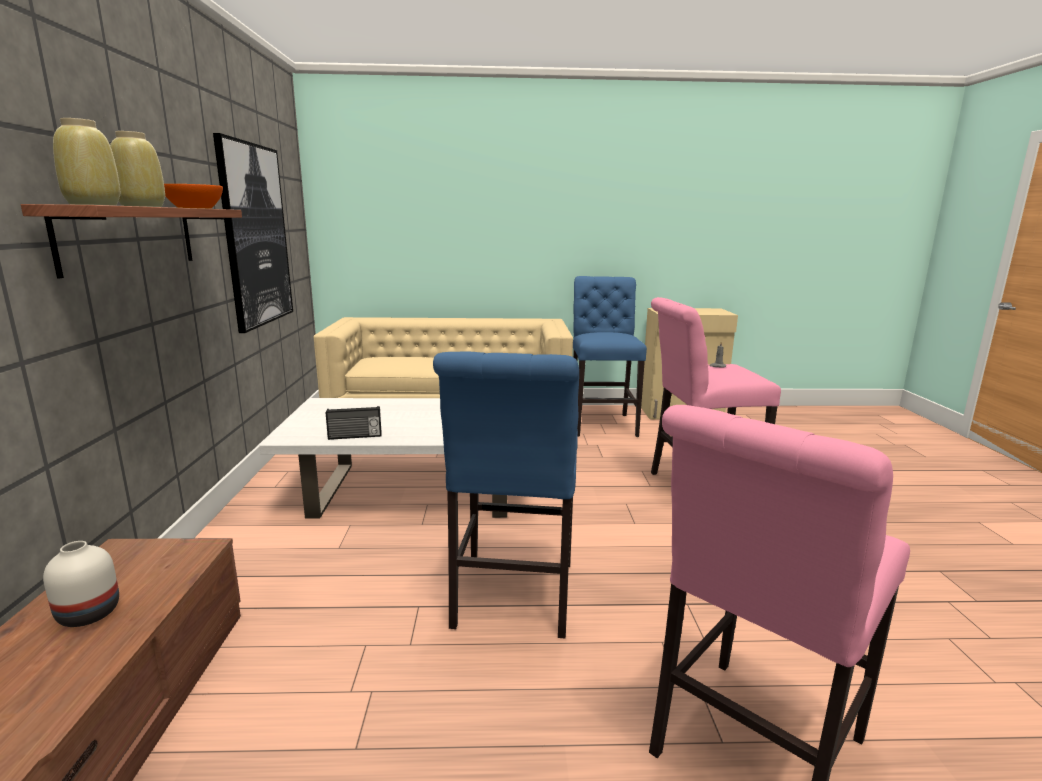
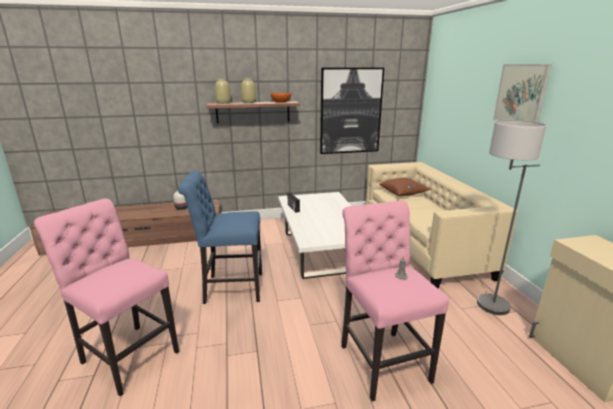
camera: 80 degrees right, 5 degrees up
(396, 360) = (402, 193): none -> brown pillow
(523, 191) = (520, 94): none -> picture
(602, 423) = (484, 306): blue stool -> grey floor lamp

